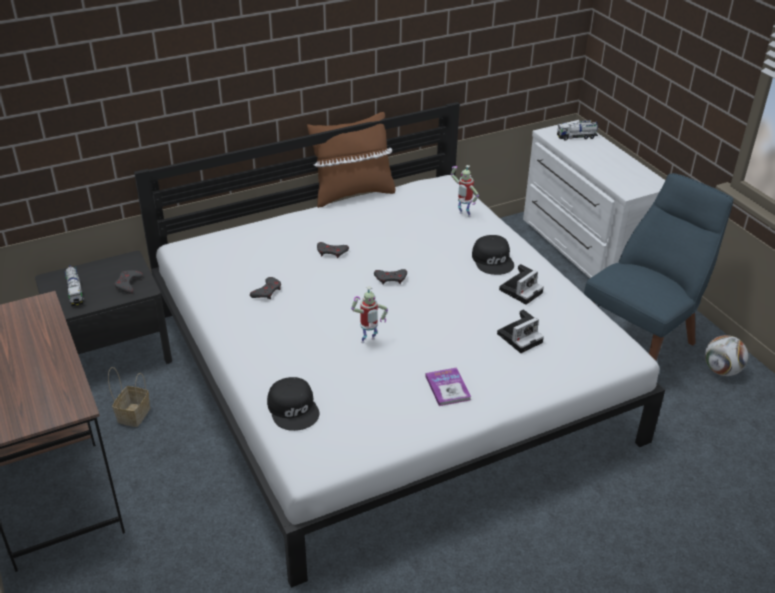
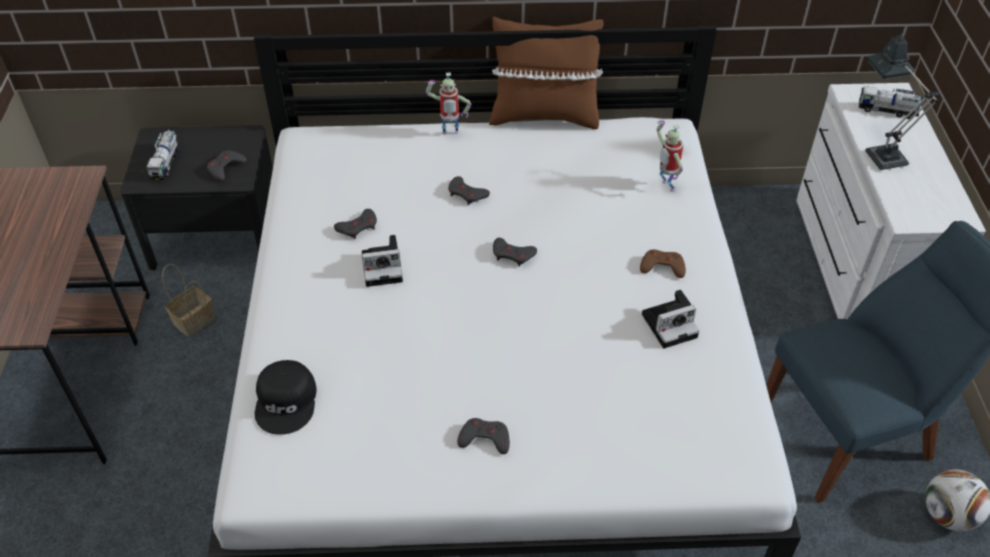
camera: 25 degrees right, 10 degrees up
(368, 342) = (430, 337): toy robot -> toy robot (450, 134)
(447, 388) = (484, 438): book -> grey game controller
(493, 260) = (662, 267): black cap -> brown game controller
(520, 337) = (625, 396): camera -> camera (384, 267)
(589, 160) = (881, 152): none -> table lamp

